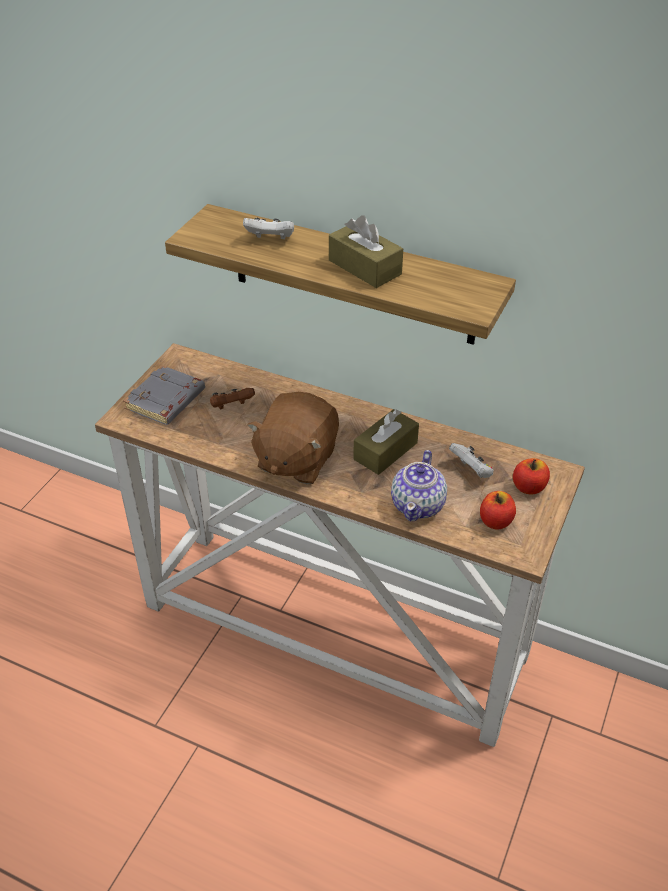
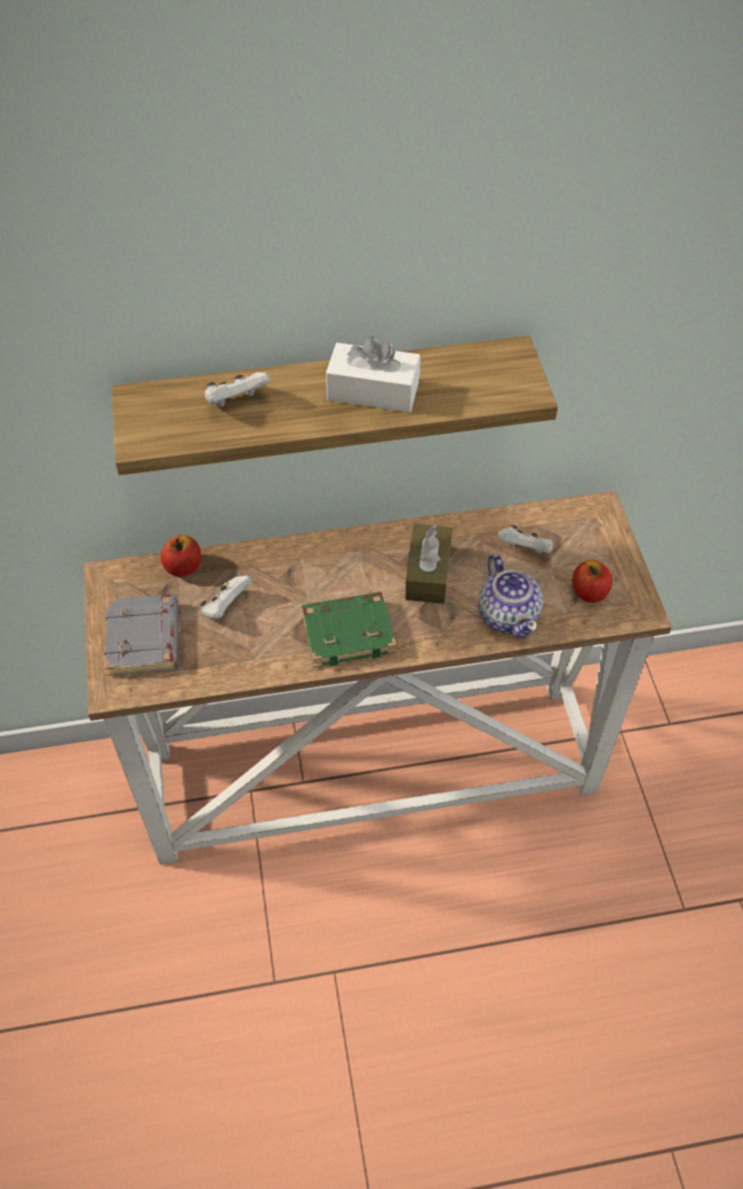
camera: 35 degrees left, 10 degrees up
(232, 407) = (226, 607): brown game controller -> white game controller
(296, 459) = (349, 632): brown plush toy -> green book
(365, 267) = (373, 391): brown tissue box -> white tissue box
(529, 487) = (587, 539): apple -> apple (183, 567)

